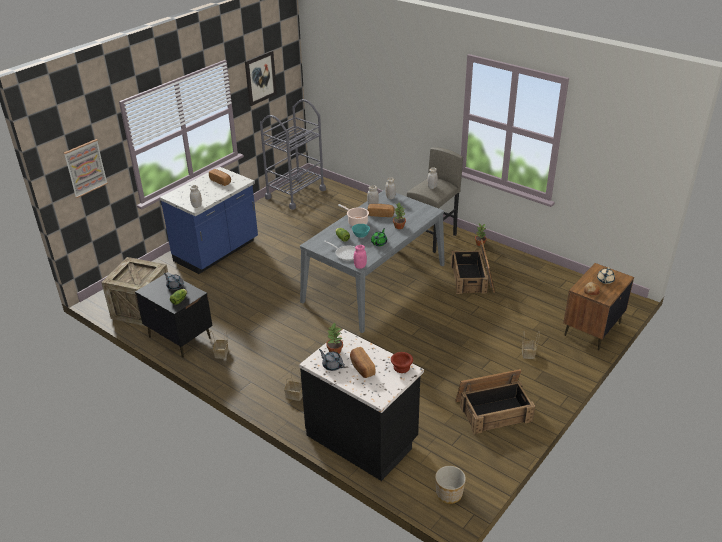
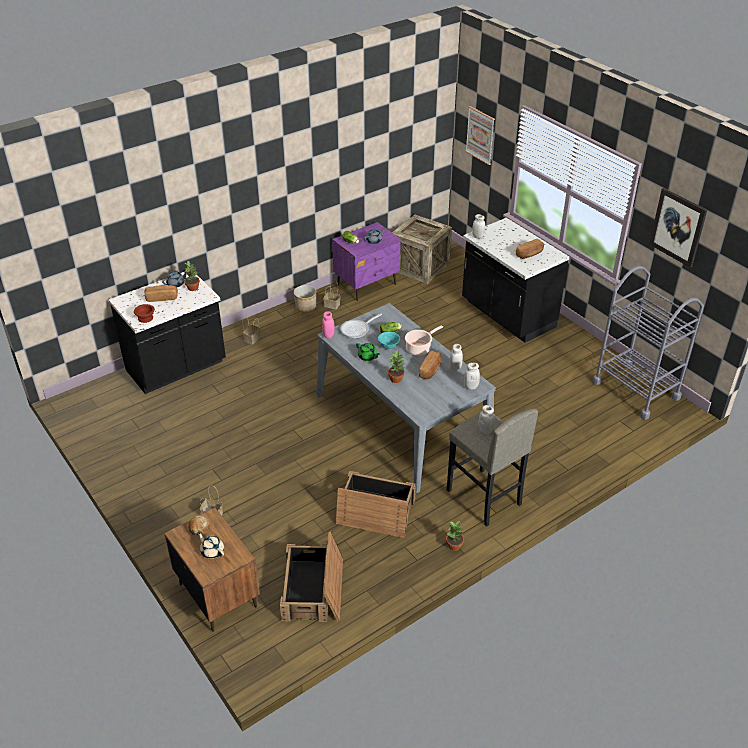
camera: 105 degrees right, 5 degrees up
(180, 337) = (367, 284): black nightstand -> purple nightstand
(217, 252) = (507, 315): blue counter -> black counter
(449, 494) = (84, 403): planter -> planter (305, 307)
(493, 410) = (151, 459): crate -> crate (314, 590)

